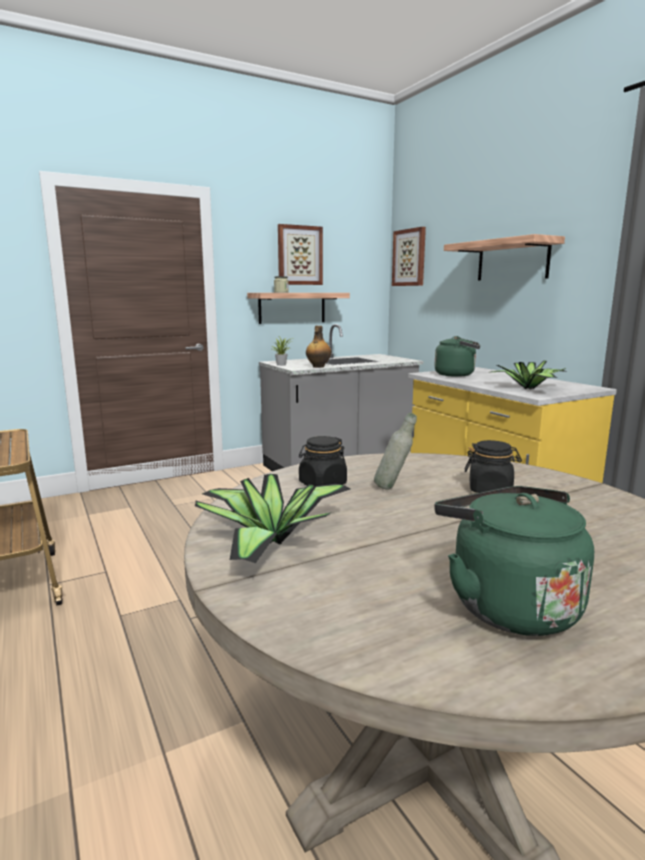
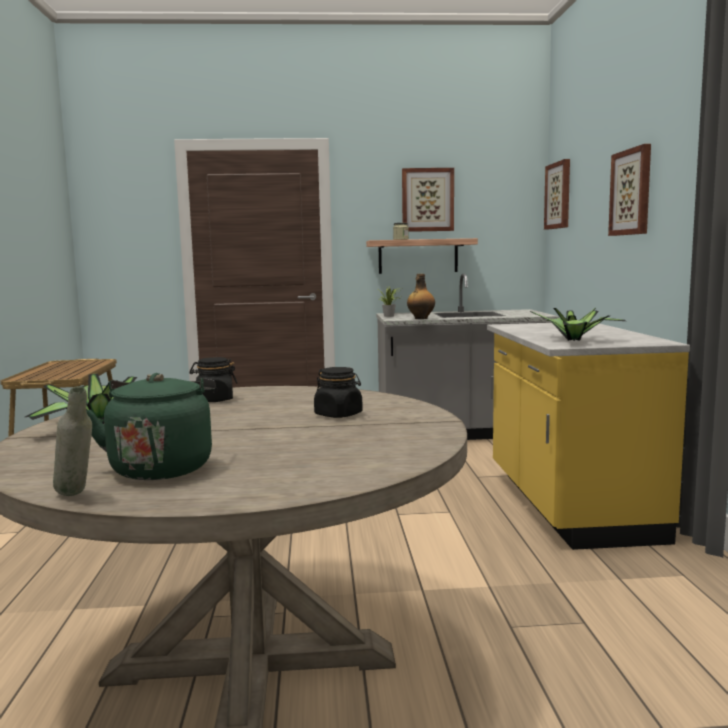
camera: 25 degrees right, 5 degrees down
(393, 488) = (261, 407): grey bottle -> grey bottle (77, 496)
(457, 375) = (536, 327): green kettle -> none
(512, 260) = (631, 192): shelf -> picture

